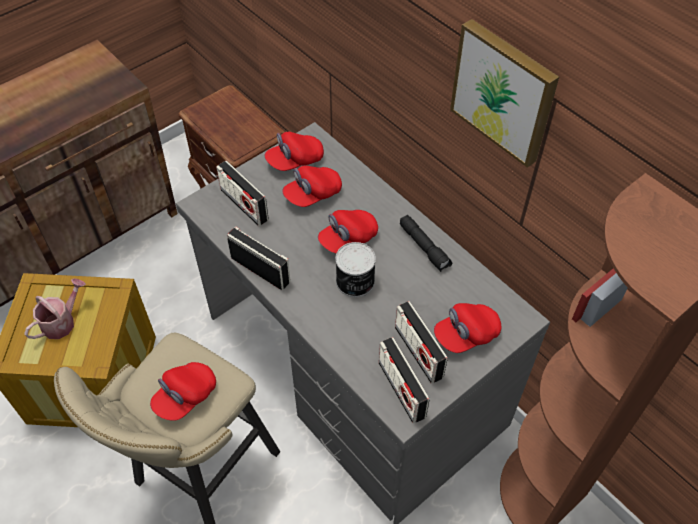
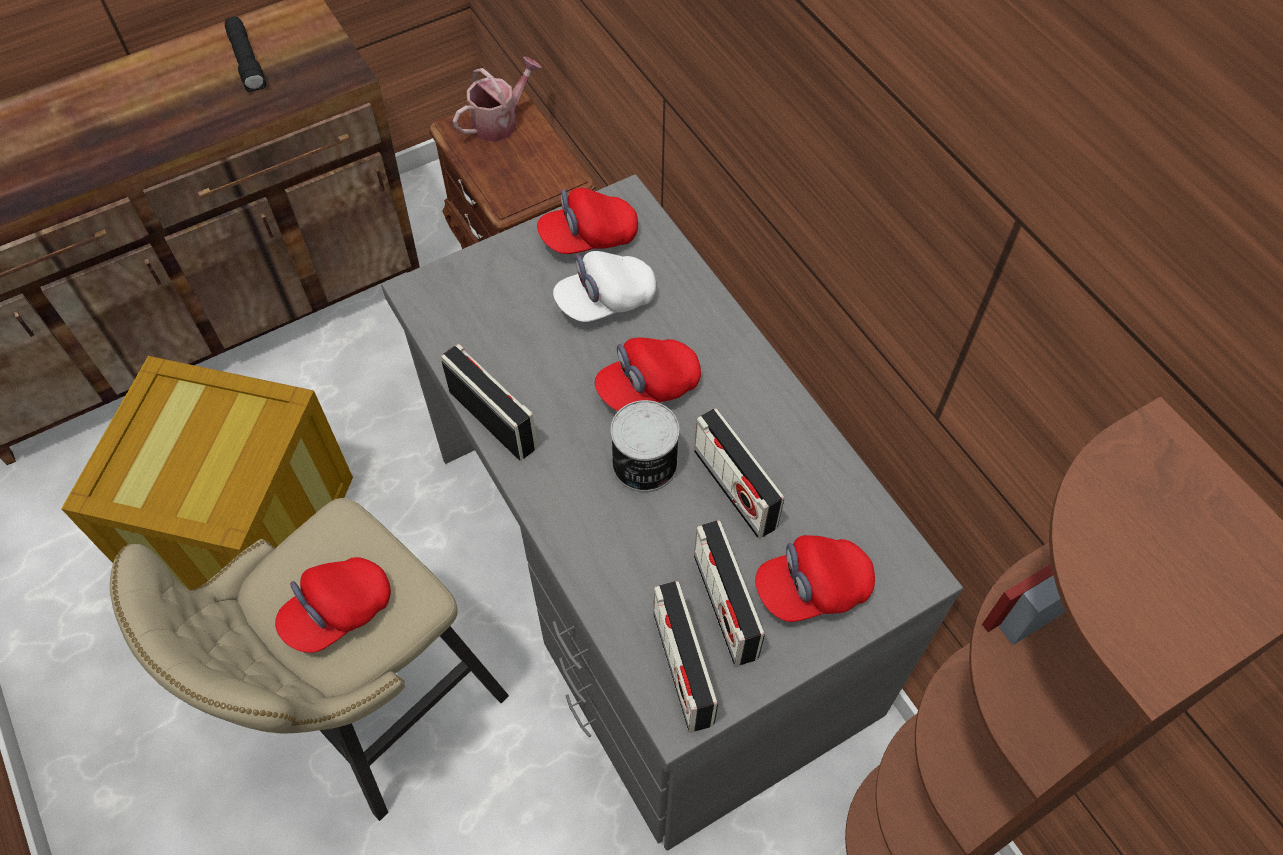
camera: 10 degrees right, 5 degrees up
(62, 322) = (191, 445): watering can -> watering can (500, 121)
(244, 205) = (490, 303): radio -> radio (735, 489)
(312, 194) = (606, 301): red cap -> white cap
(425, 247) = (774, 421): black flashlight -> black flashlight (248, 62)
(504, 91) = (932, 188): picture -> none

